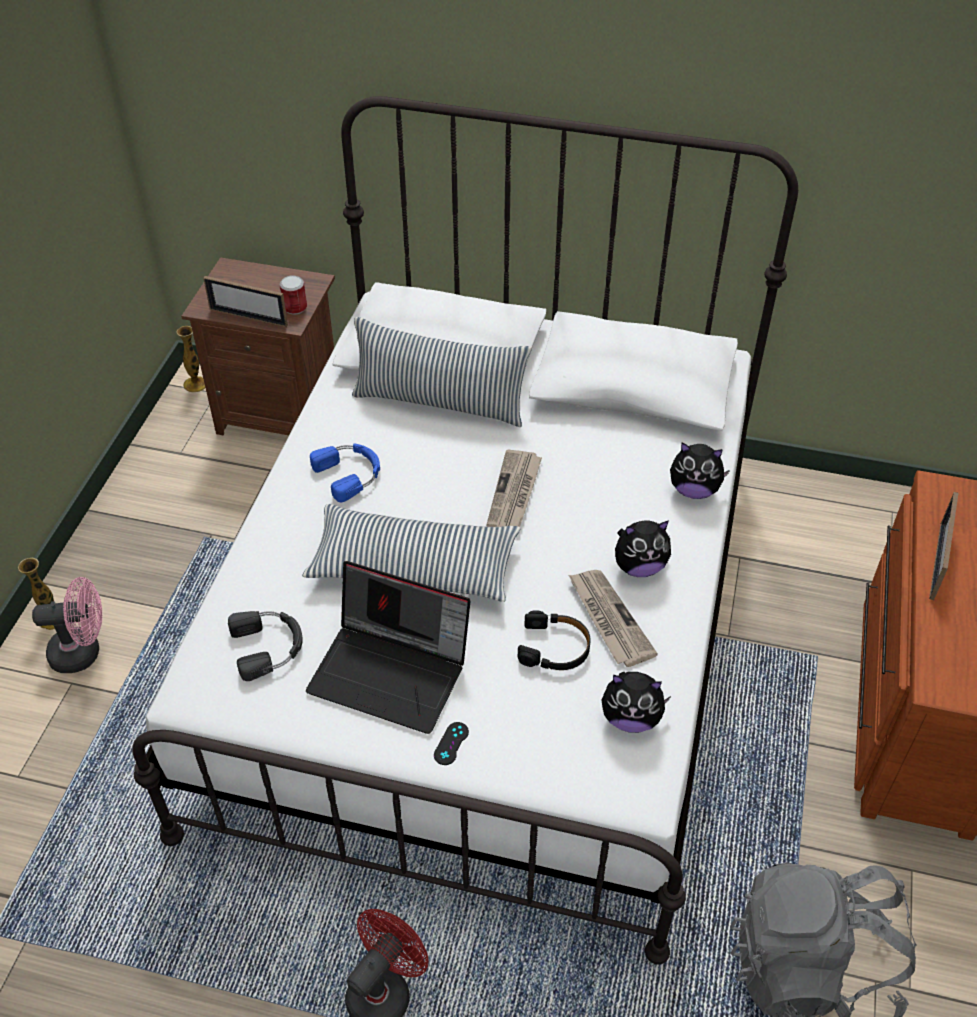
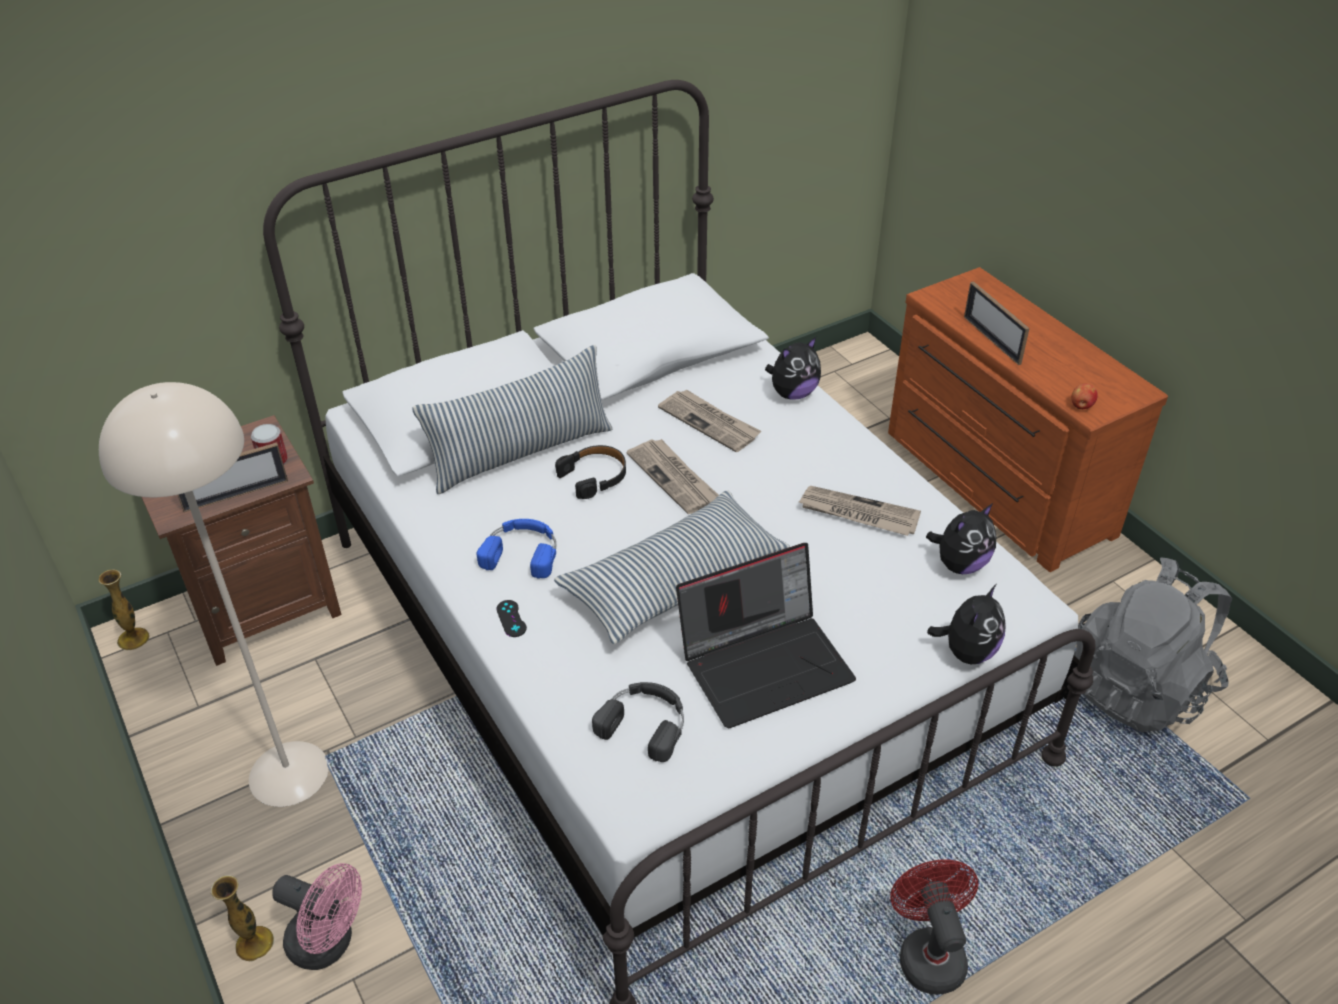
camera: 45 degrees left, 5 degrees down
(83, 652) = (329, 944): pink fan -> pink fan turned 75 degrees clockwise
(176, 532) = (288, 774): none -> beige floor lamp
(451, 743) = (876, 675): black game controller -> black game controller (511, 618)
(554, 648) = (851, 559): black headphones -> black headphones (594, 476)
(598, 469) = (710, 422): none -> newspaper
(639, 566) = (828, 466): plush toy -> plush toy (967, 651)
(935, 675) = (1081, 406): none -> apple

